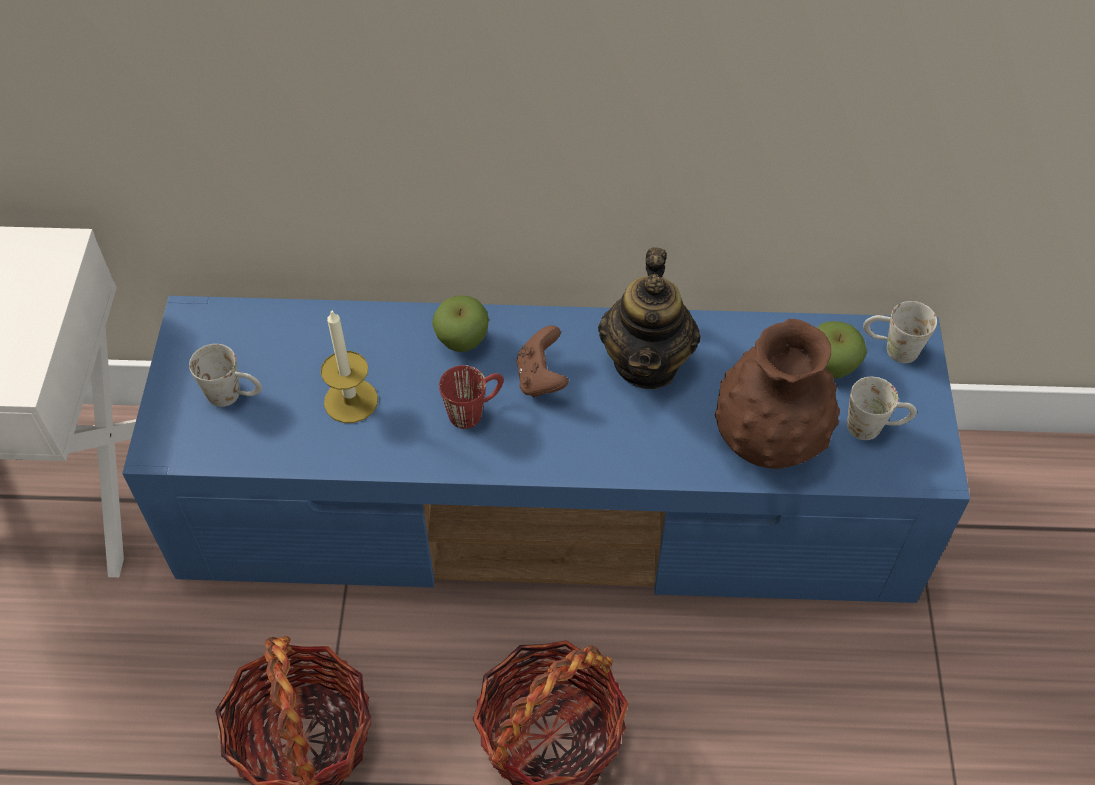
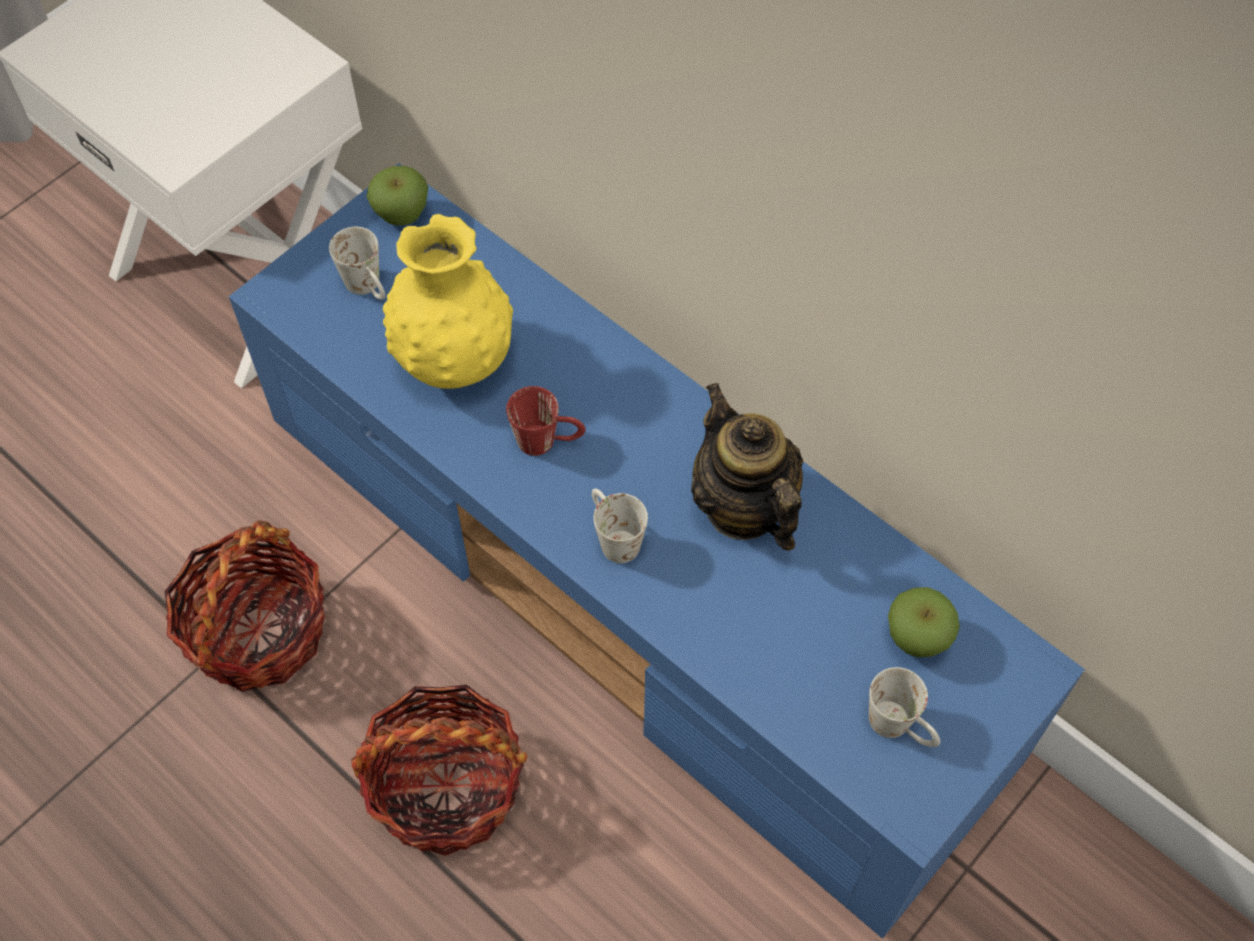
camera: 40 degrees right, 5 degrees up
(351, 401) = (455, 359): candle -> yellow vase
(462, 341) = (597, 370): apple -> apple (402, 215)
(541, 378) = (633, 453): brown game controller -> none
(647, 362) = (743, 507): teapot -> teapot turned 105 degrees clockwise
(768, 441) = (781, 663): brown vase -> none
(891, 348) = (998, 665): white mug -> white mug (613, 537)

